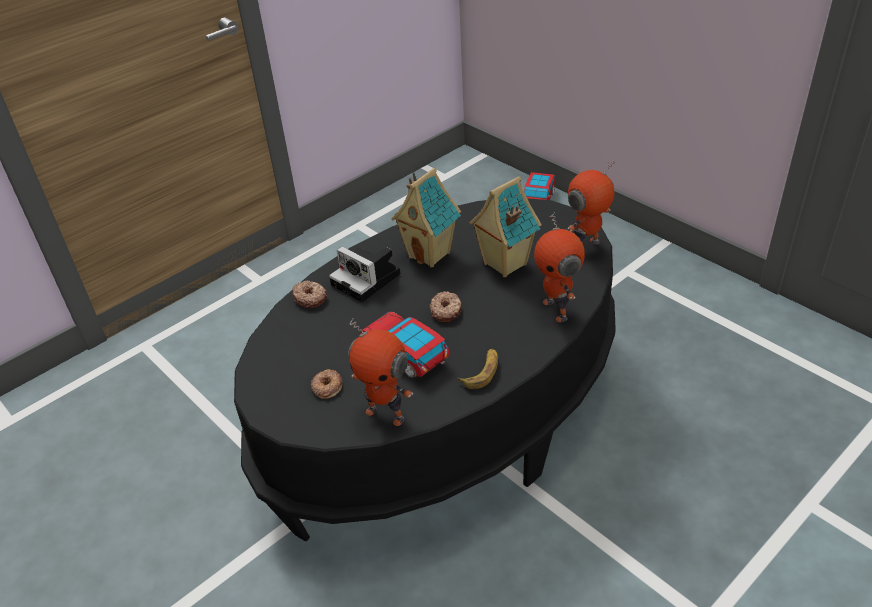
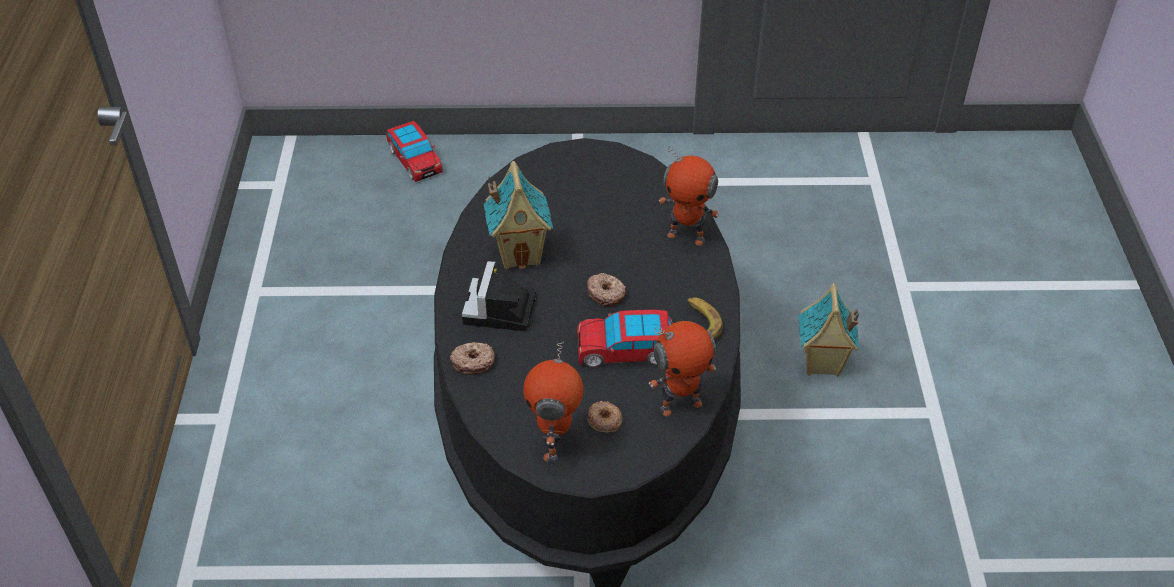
camera: 50 degrees left, 5 degrees up
(368, 280) = (500, 311): camera -> camera turned 105 degrees clockwise
(504, 264) = (594, 224): toy house -> toy house (821, 365)
(587, 247) = (638, 169): toy robot -> toy robot (555, 444)

